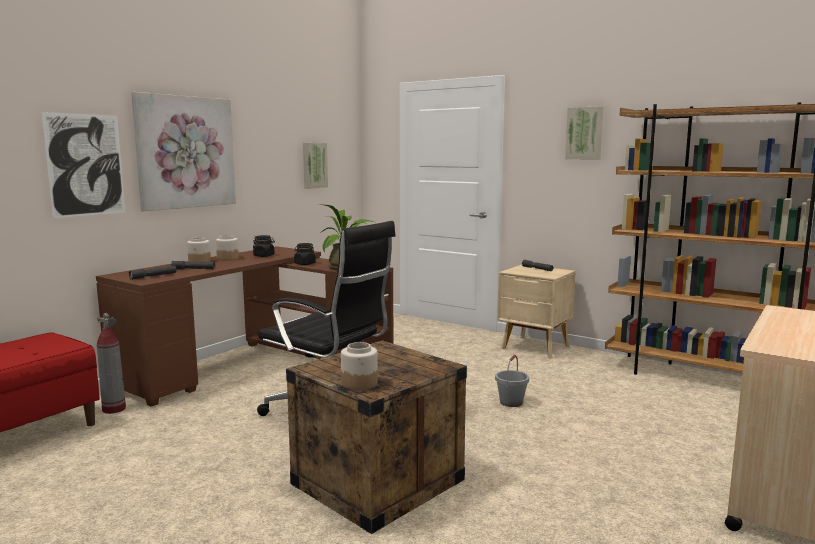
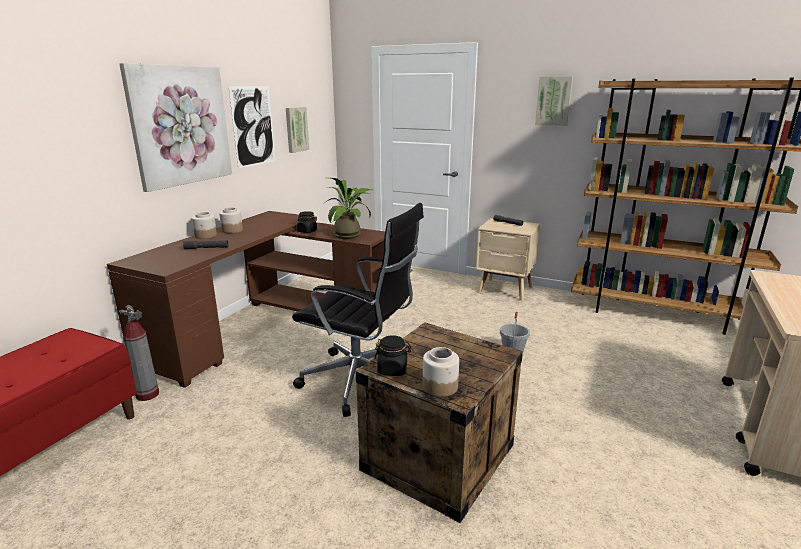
camera: 10 degrees left, 10 degrees up
(85, 165) = (81, 148): picture -> picture (253, 126)
(153, 276) = (170, 261): grey flashlight -> none
(264, 256) = (266, 225): black jar -> black jar (392, 369)

